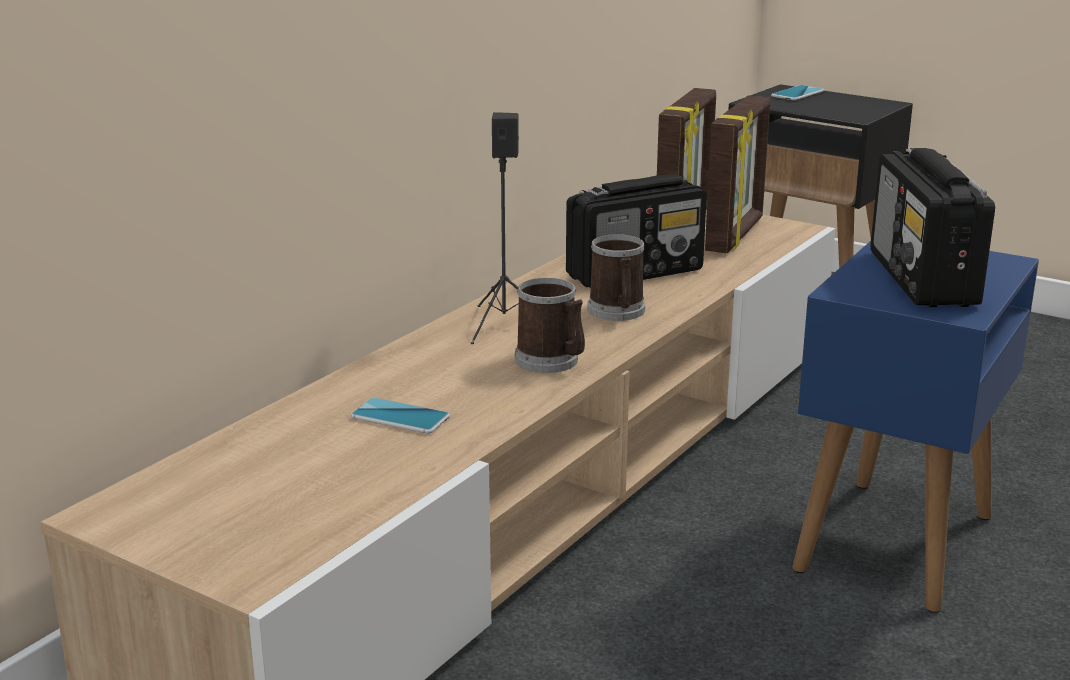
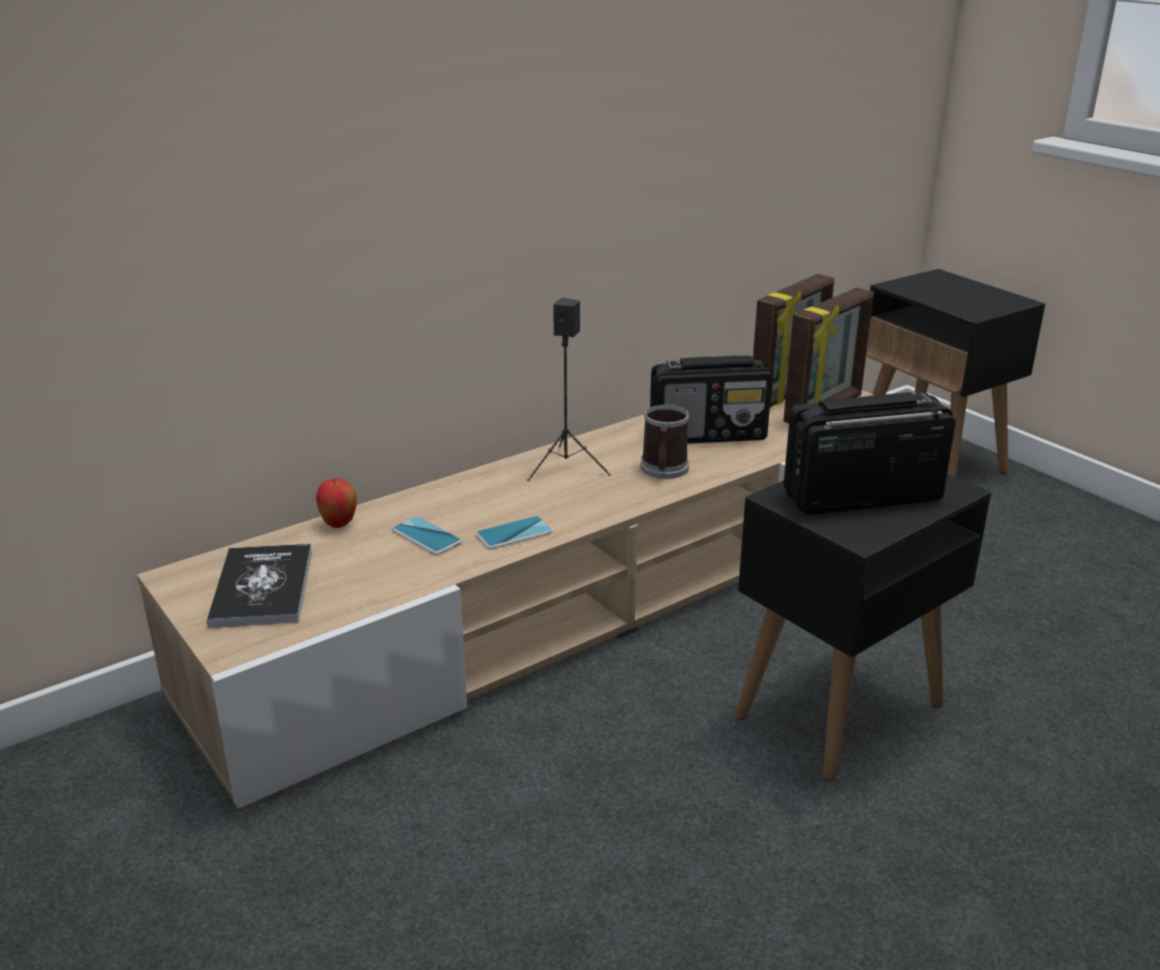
camera: 20 degrees right, 5 degrees up
(234, 505) = (262, 587): none -> book
(276, 422) = (339, 524): none -> apple
(552, 362) = (576, 507): mug -> none
(797, 94) = (943, 281): phone -> phone (514, 533)
(894, 544) = (838, 712): blue side table -> black side table
(922, 279) = (860, 496): radio -> radio turned 60 degrees clockwise

